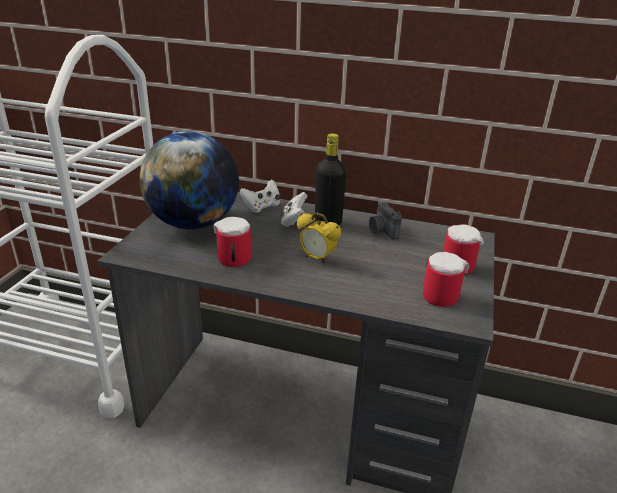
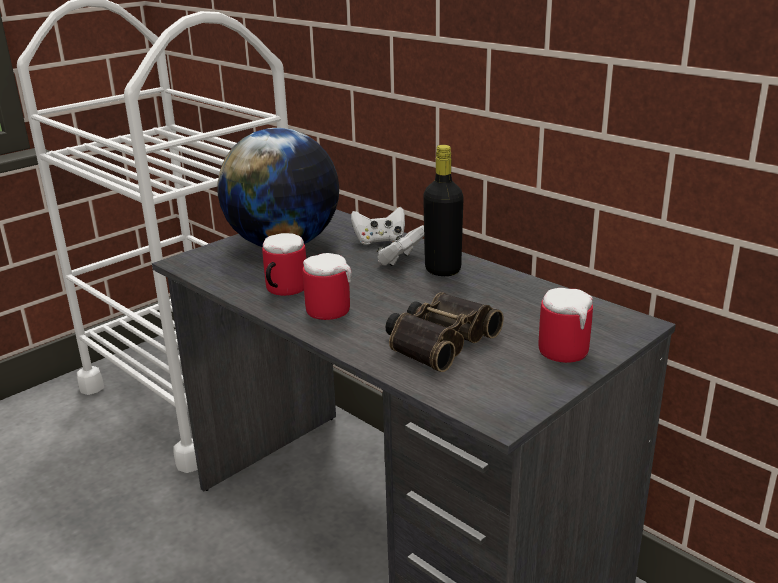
camera: 30 degrees right, 5 degrees down
(317, 258) = (382, 305): alarm clock -> none
(379, 277) = (438, 340): none -> binoculars
(382, 231) = (504, 291): camera -> none
(438, 294) = (495, 376): mug -> mug (331, 308)

